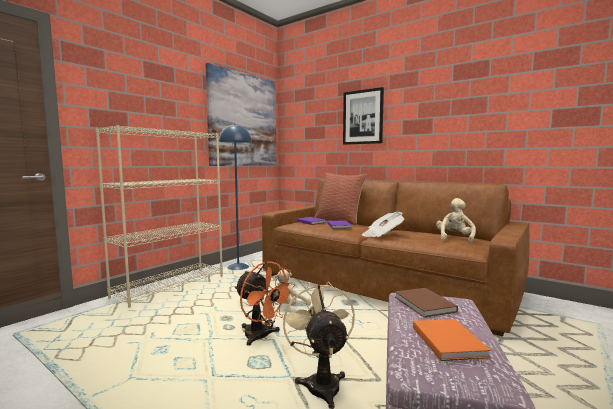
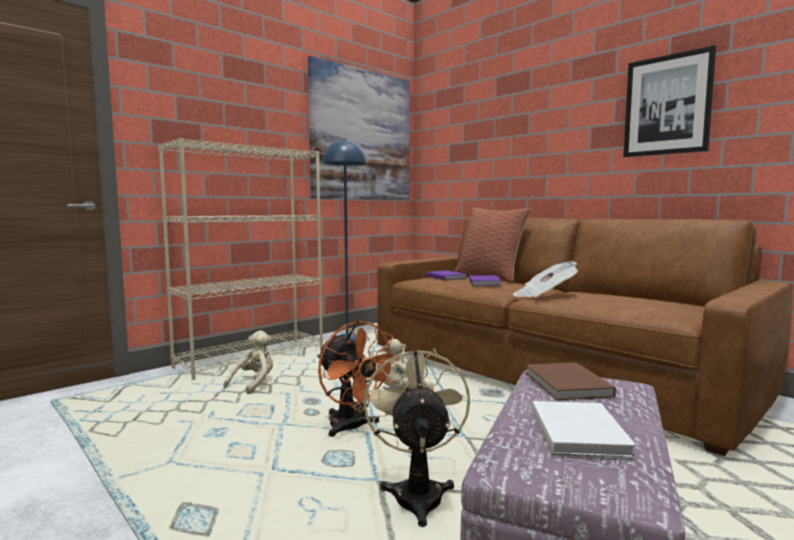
camera: 10 degrees right, 0 degrees up
(363, 117) = (531, 125): picture -> picture (667, 105)
(448, 341) = (579, 431): orange book -> white book
(454, 238) = (657, 302): beige plush toy -> beige plush toy (254, 384)

